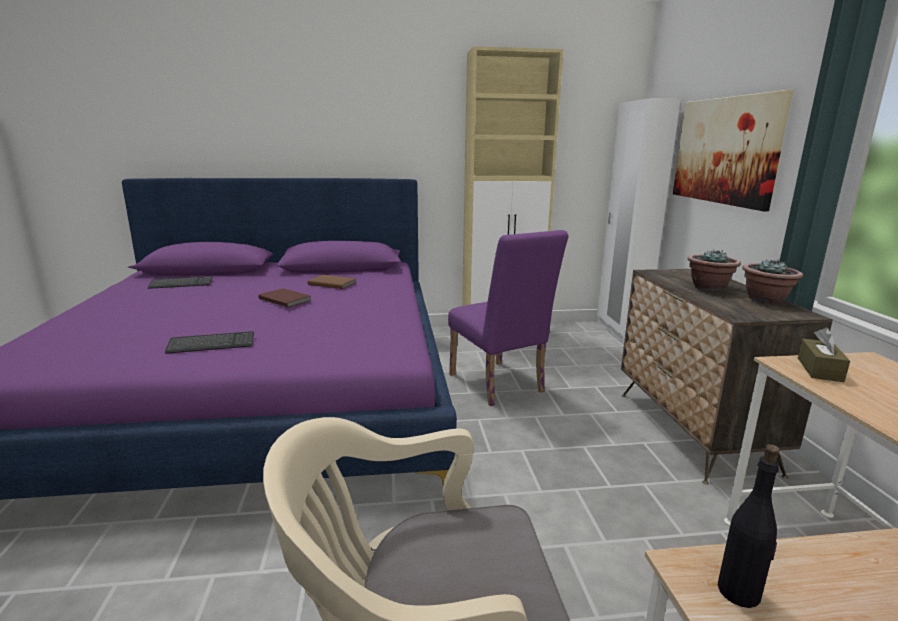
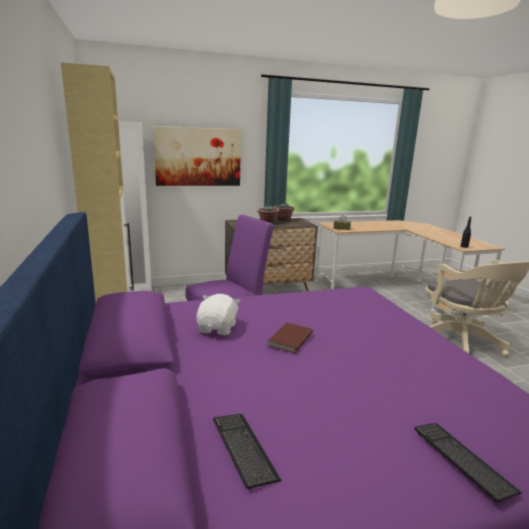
camera: 100 degrees left, 0 degrees up
(211, 344) = (411, 346): keyboard -> keyboard (462, 460)
(332, 283) = (218, 328): brown book -> white plush toy

